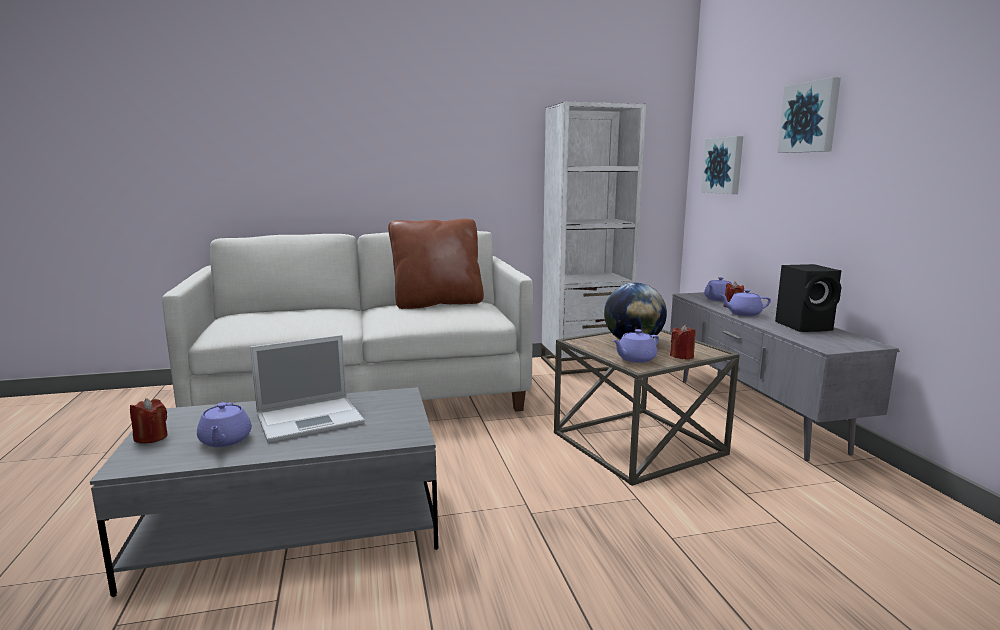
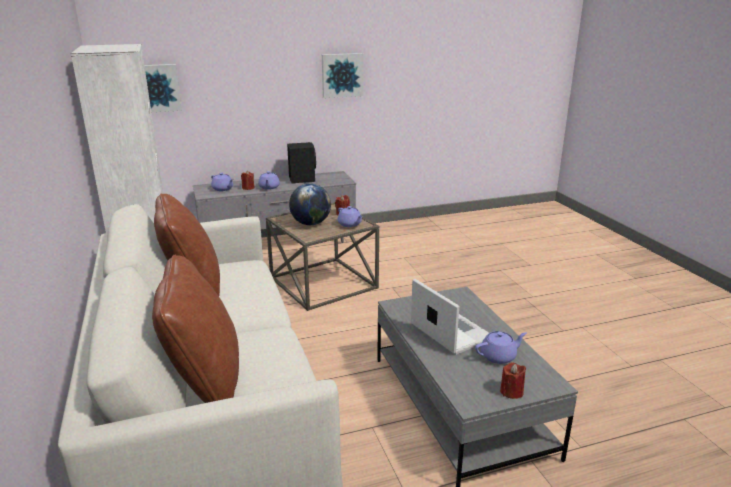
camera: 95 degrees left, 10 degrees up
(284, 311) = (205, 380): none -> brown pillow
(810, 117) = (247, 52): picture -> picture (342, 75)

